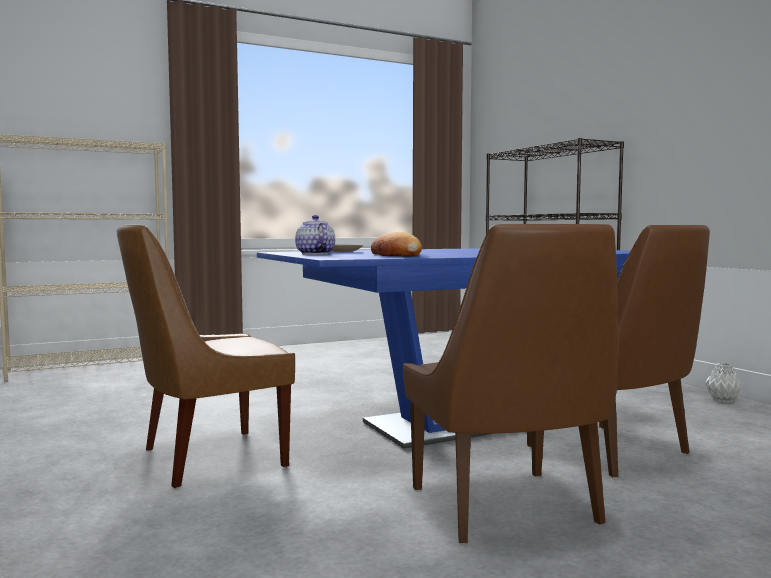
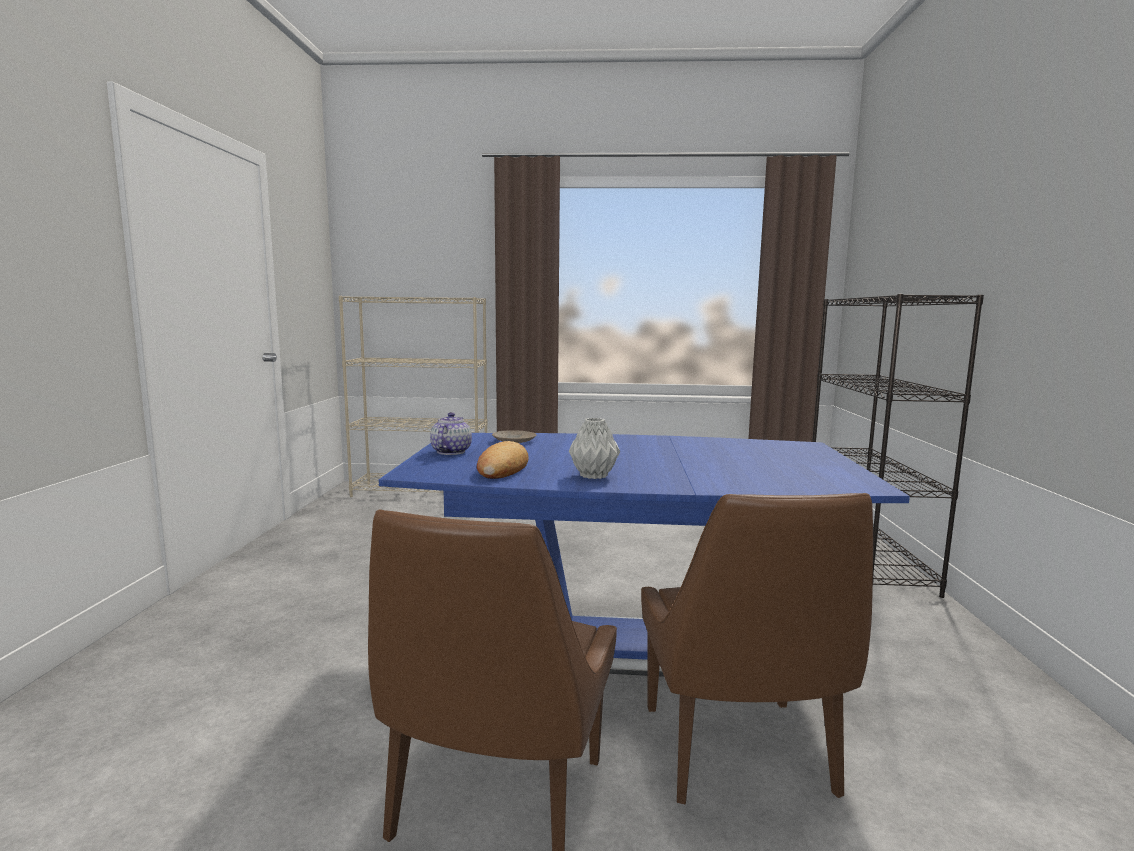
camera: 30 degrees right, 5 degrees up
(207, 459) = (354, 629): brown chair -> none
(722, 400) = (1038, 705): grey vase -> grey vase (593, 475)

